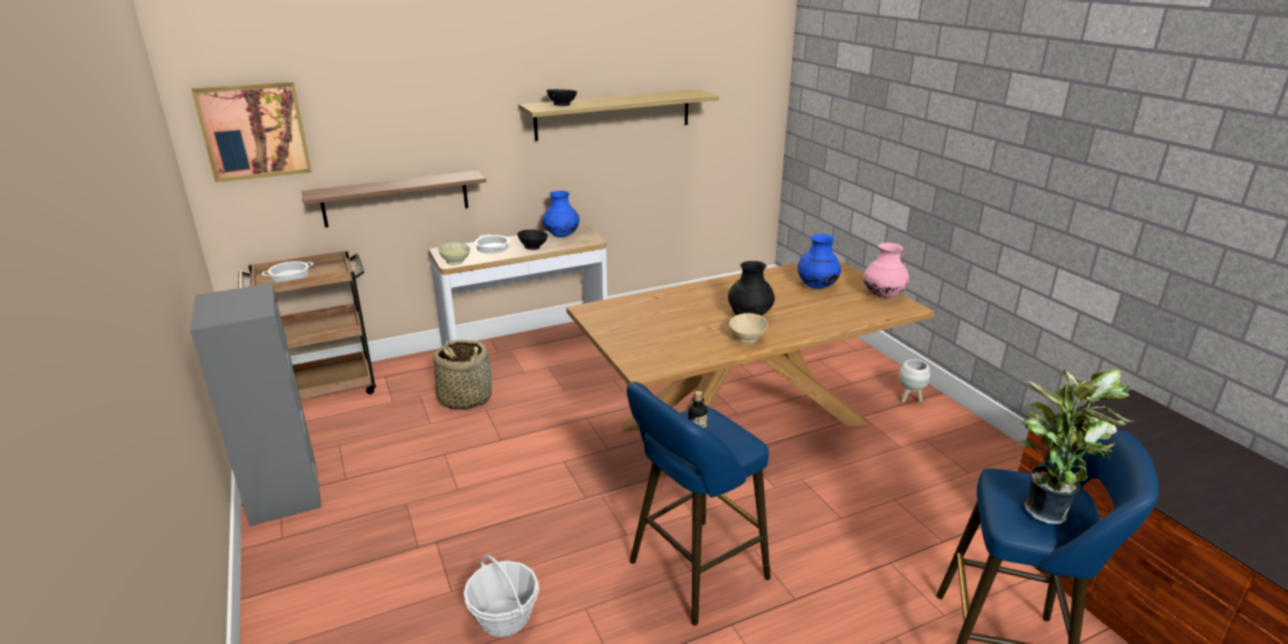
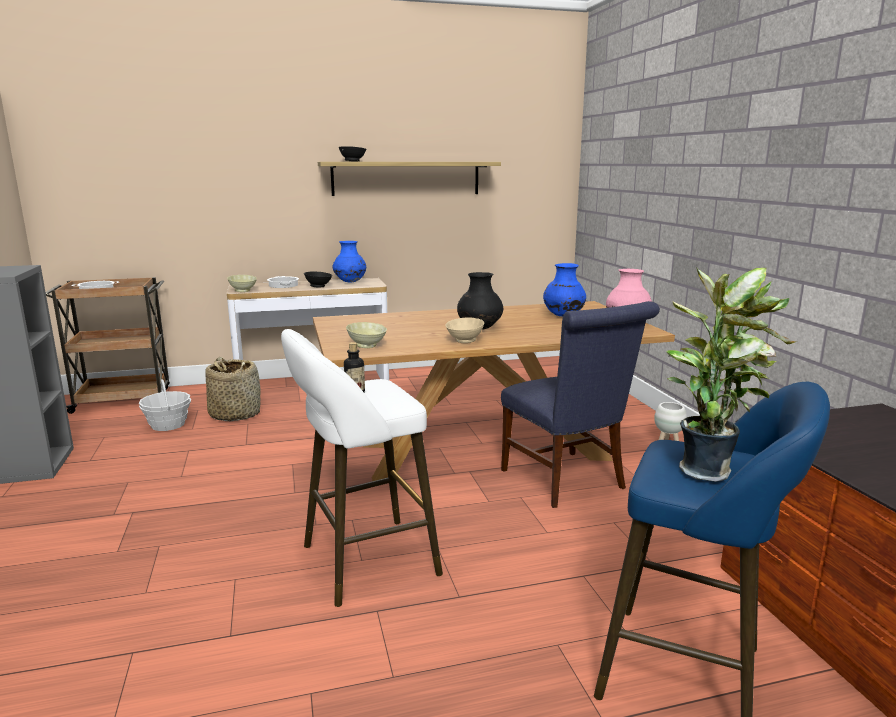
camera: 10 degrees right, 10 degrees down
(254, 131) = (83, 165): picture -> none
(396, 198) = (203, 236): shelf -> none
(504, 617) = (151, 578): basket -> basket (168, 424)
(657, 356) = (366, 346): none -> beige bowl
(692, 573) = (362, 562): blue stool -> white stool
(836, 455) = (567, 481): none -> blue chair

